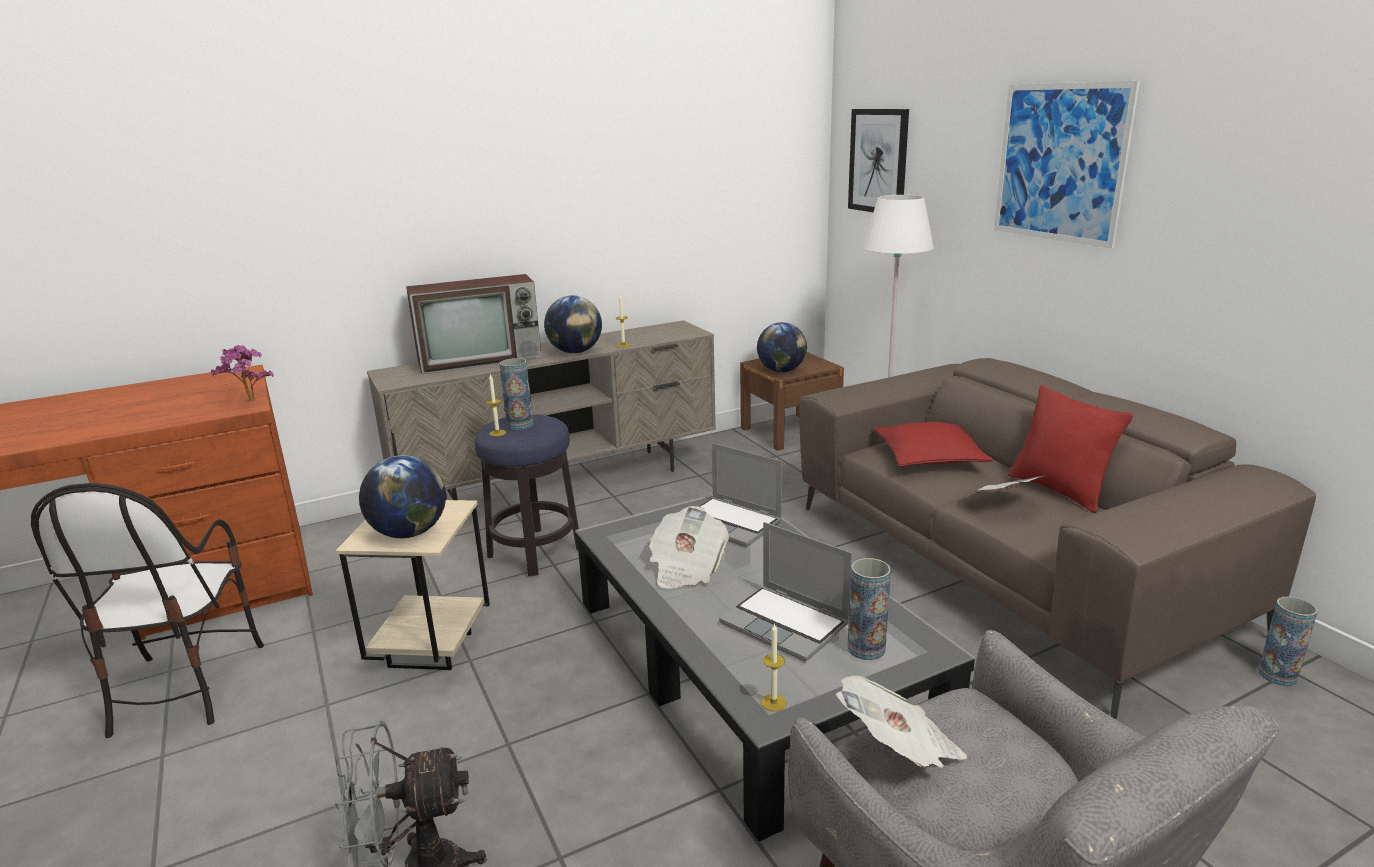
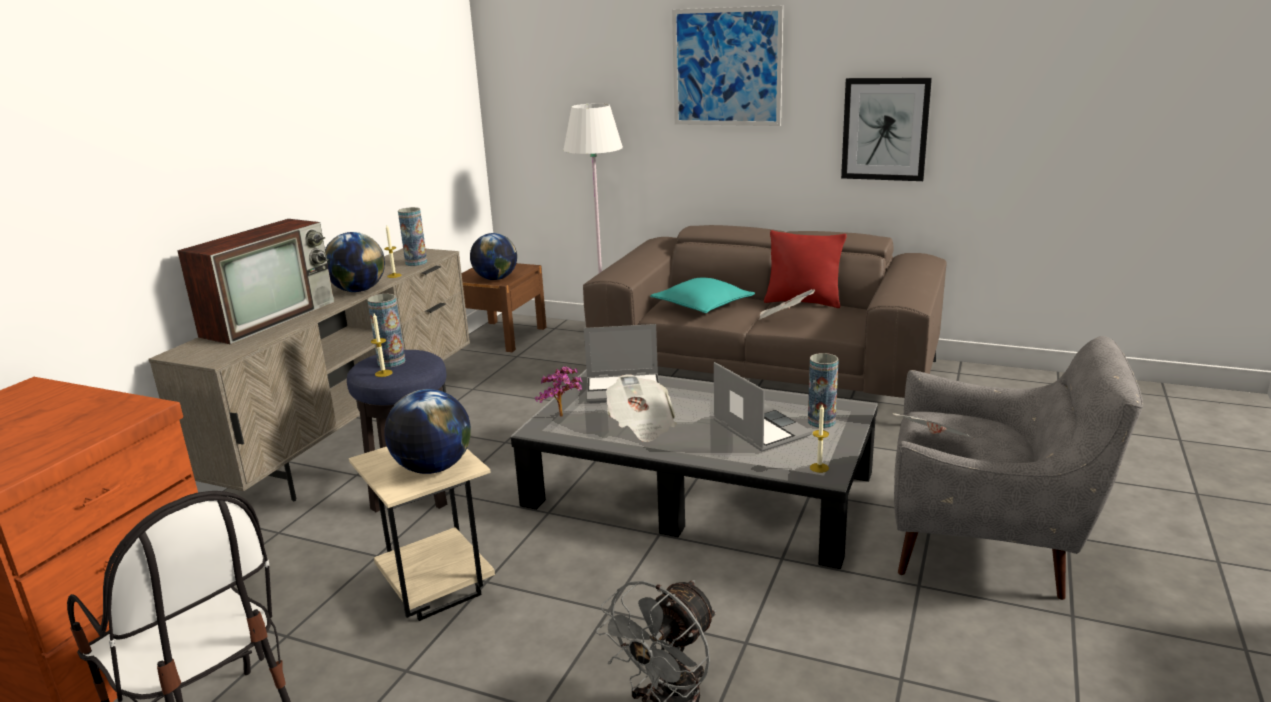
camera: 40 degrees left, 0 degrees up
(249, 401) = (130, 404): potted plant -> potted plant (563, 417)
(786, 624) = (759, 429): laptop -> laptop turned 120 degrees counterclockwise
(878, 161) = (540, 78): picture -> picture (885, 129)
(929, 457) = (702, 306): red pillow -> turquoise pillow
(1277, 675) = (956, 377): vase -> vase (416, 263)

